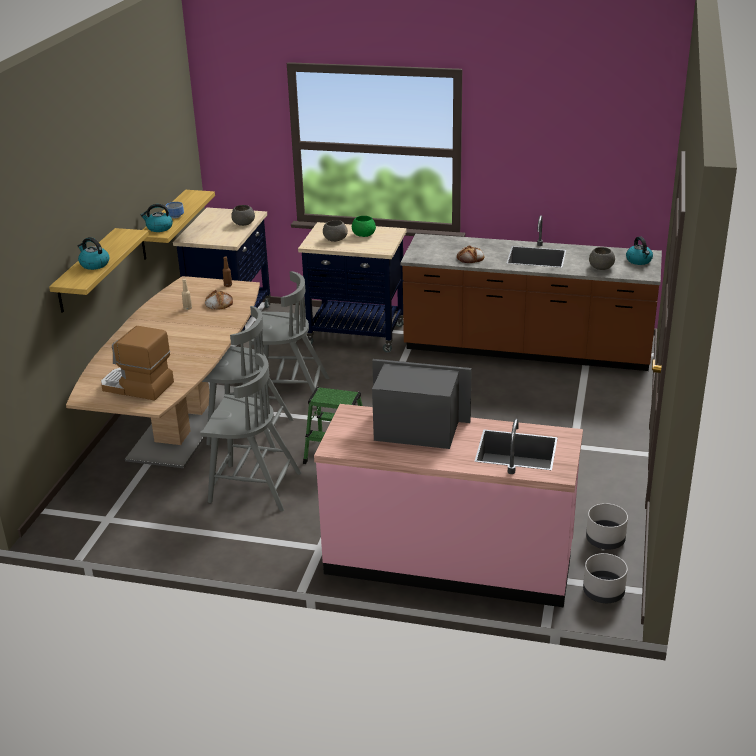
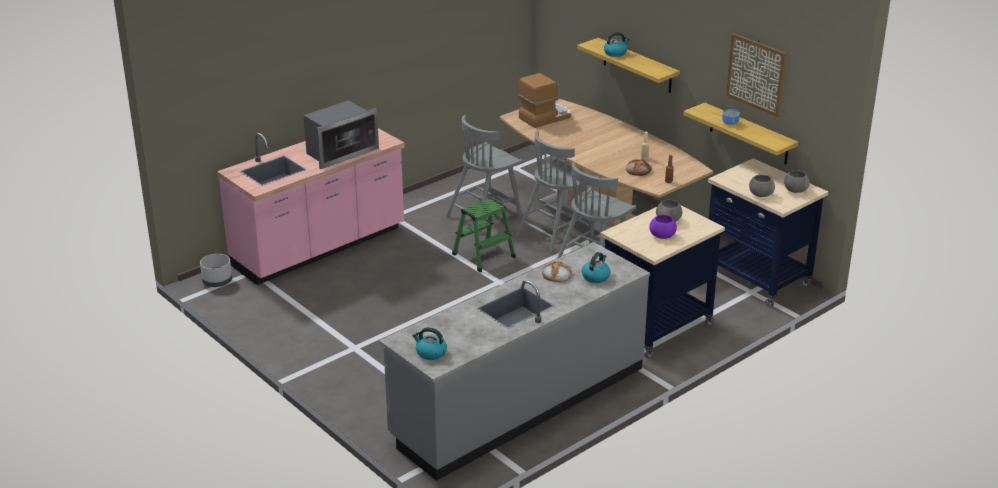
camera: 125 degrees right, 0 degrees up
(155, 159) = (756, 73): none -> picture
(159, 228) = (710, 112): kettle -> kettle (595, 276)
(364, 235) = (662, 236): green bowl -> purple bowl
(527, 350) = (518, 403): brown counter -> grey counter
(601, 268) = (446, 325): grey bowl -> grey bowl (795, 190)
(605, 540) = (251, 305): grey planter -> none

